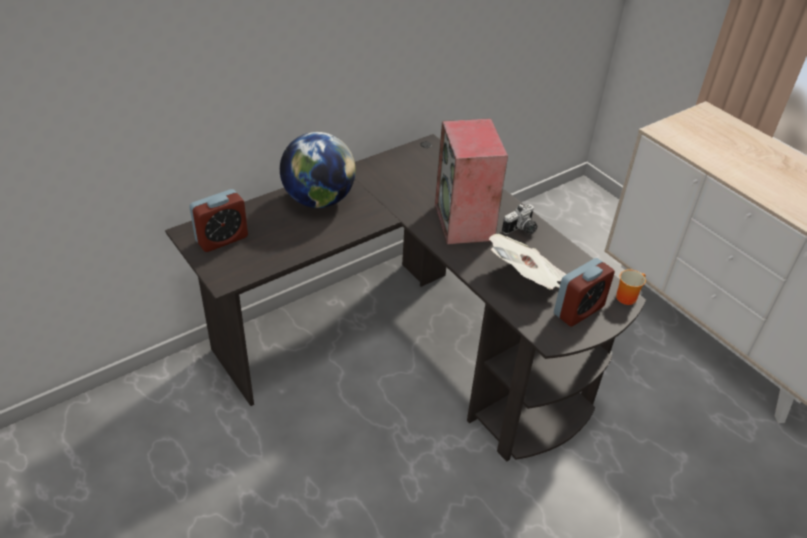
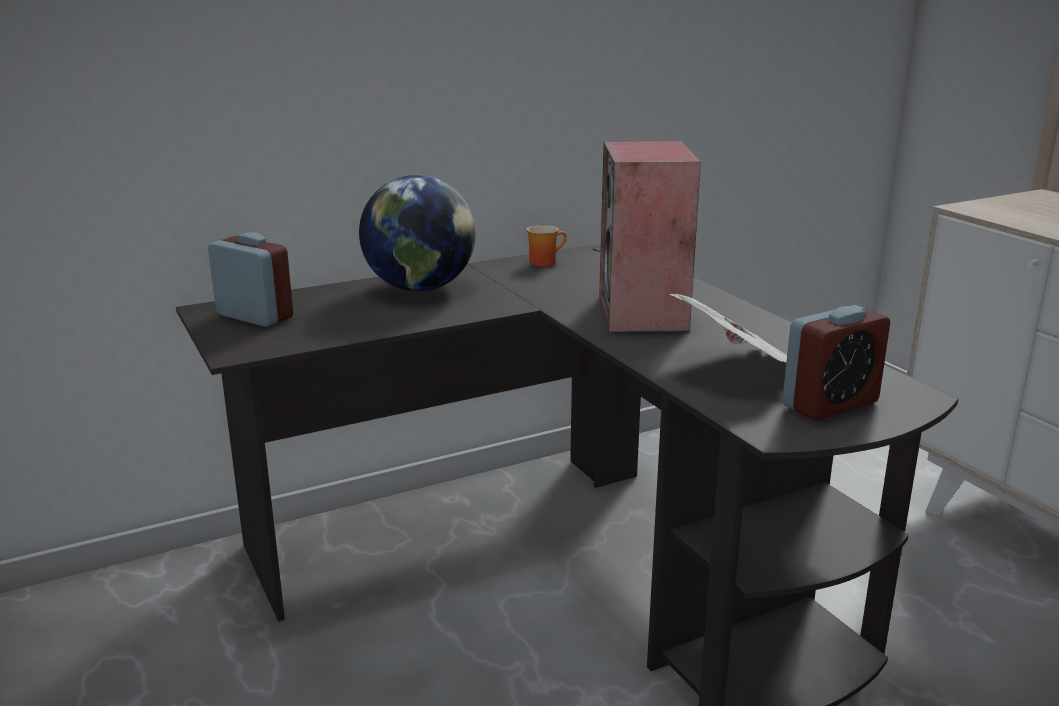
camera: 10 degrees right, 20 degrees down
(222, 239) = (254, 316): alarm clock -> alarm clock turned 120 degrees counterclockwise
(521, 230) = (737, 322): camera -> none
(626, 296) = (921, 392): mug -> mug (544, 261)

